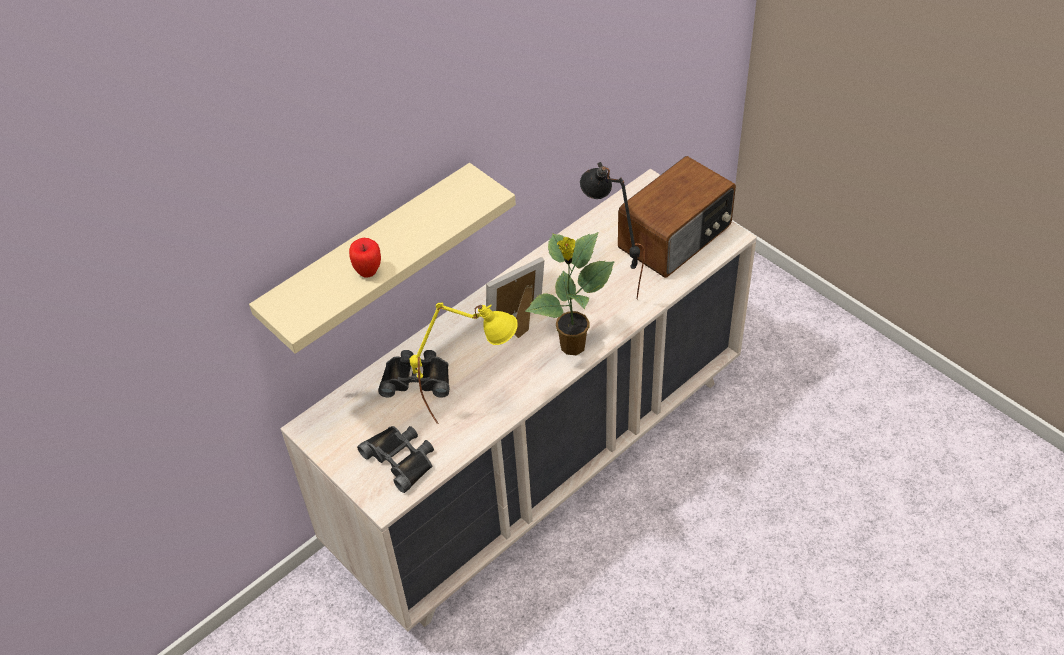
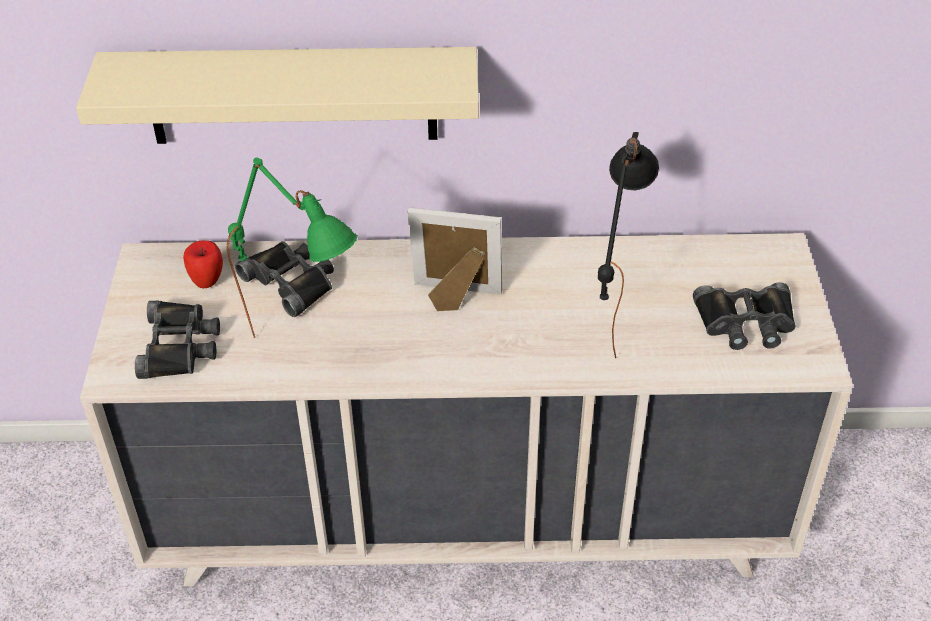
camera: 40 degrees right, 5 degrees down
(368, 271) = (232, 87): apple -> apple (207, 283)
(471, 407) = (304, 346): yellow table lamp -> green table lamp
(572, 347) = (480, 358): potted plant -> none
(676, 237) = (745, 323): radio -> black binoculars

